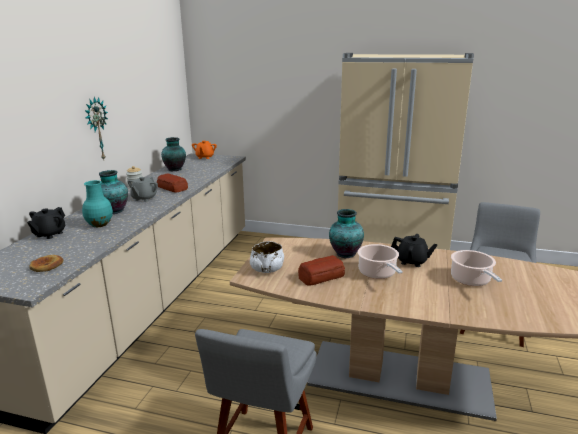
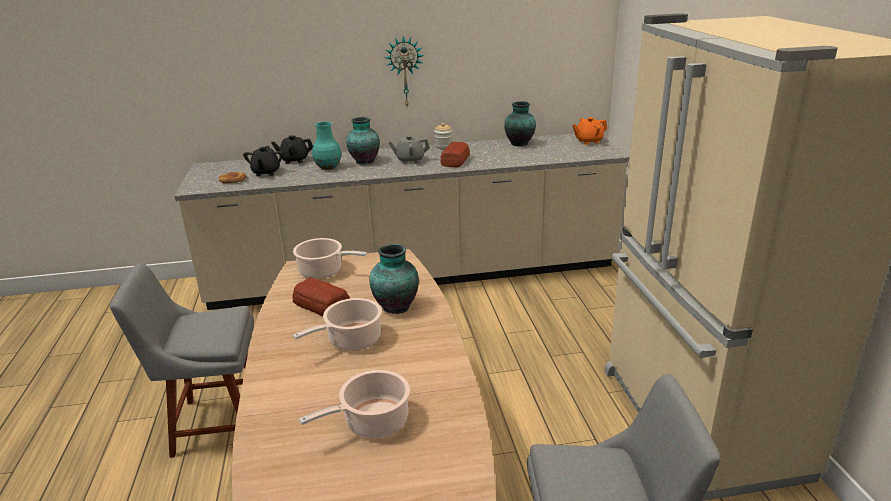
camera: 65 degrees right, 5 degrees up
(267, 269) = (323, 271): white bowl -> cooking pot
(412, 261) = (407, 360): black teapot -> black teapot (266, 173)

